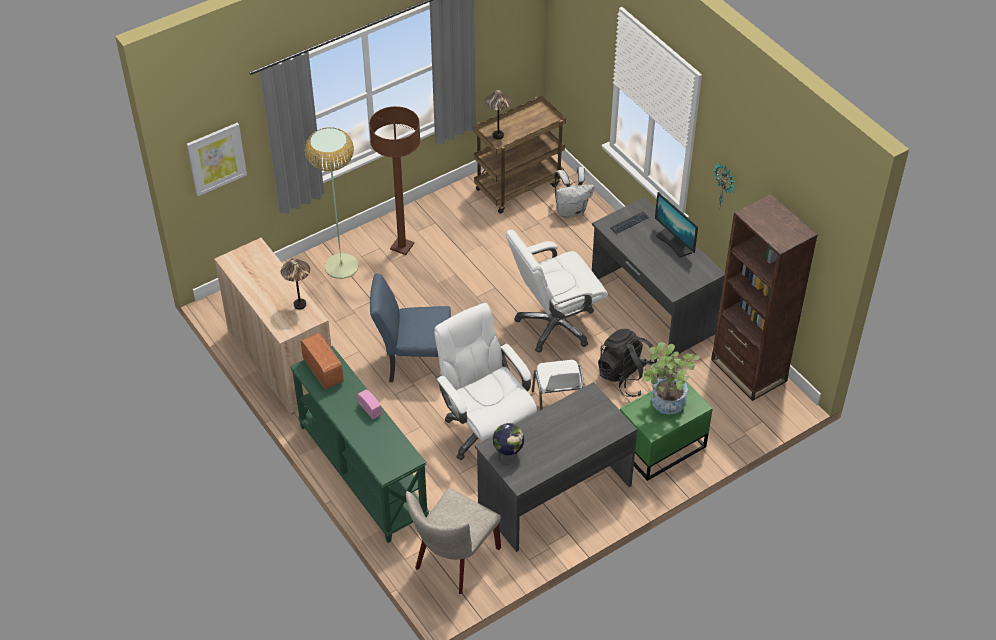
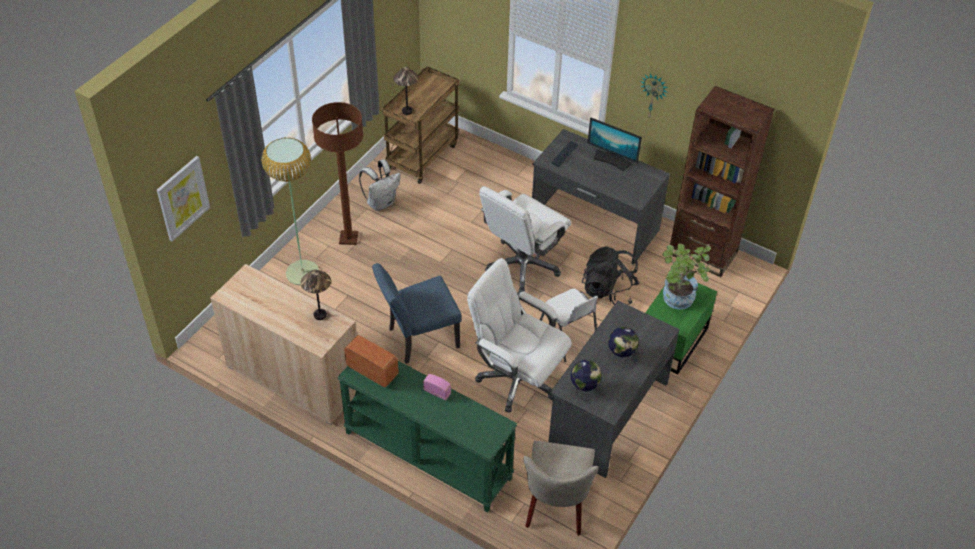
camera: 25 degrees left, 0 degrees up
(563, 435) = (621, 356): none -> globe
(571, 210) = (479, 163): white backpack -> white backpack (381, 203)

